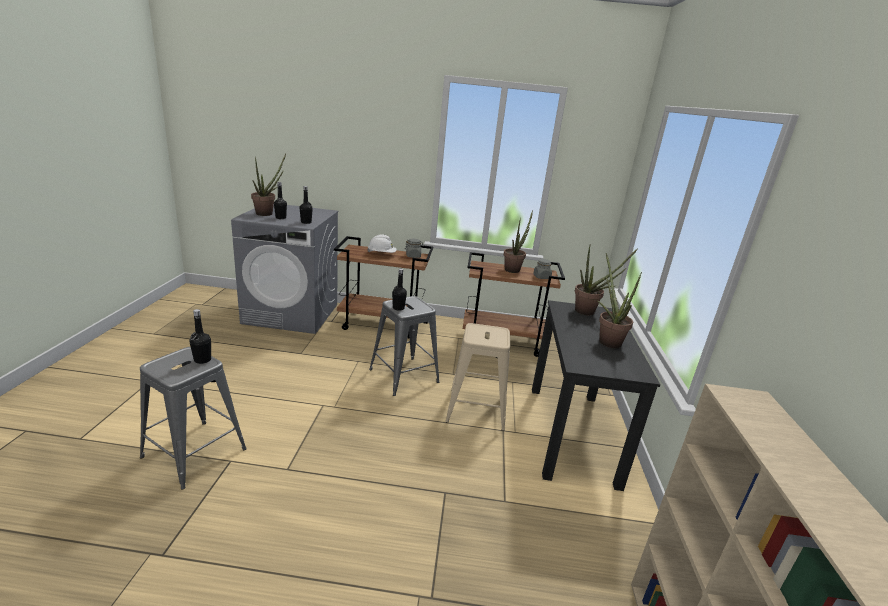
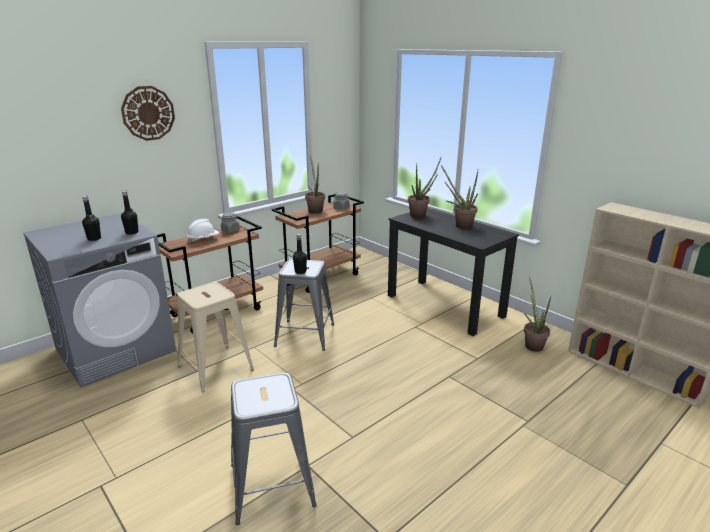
camera: 45 degrees left, 0 degrees up
(202, 360) = (270, 380): black bottle -> none
(267, 213) = (65, 240): potted plant -> potted plant (532, 344)
(377, 132) = (148, 113): none -> wall clock
(476, 409) = (382, 325): beige stool -> beige stool (216, 368)

